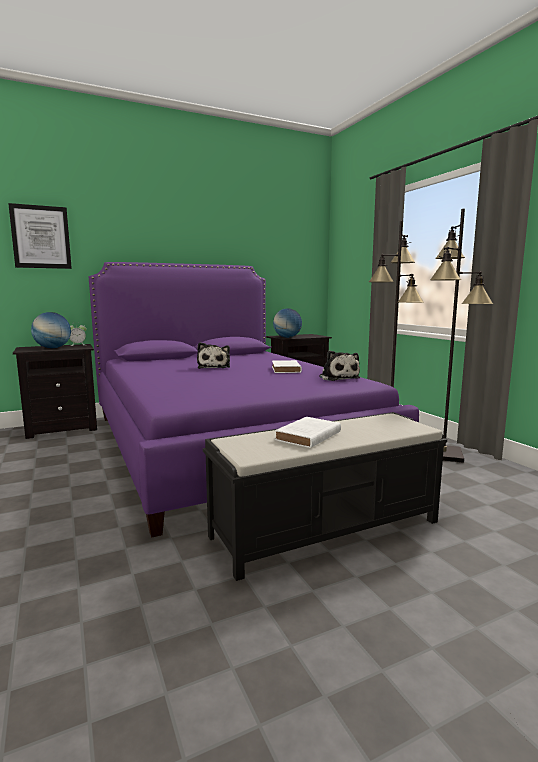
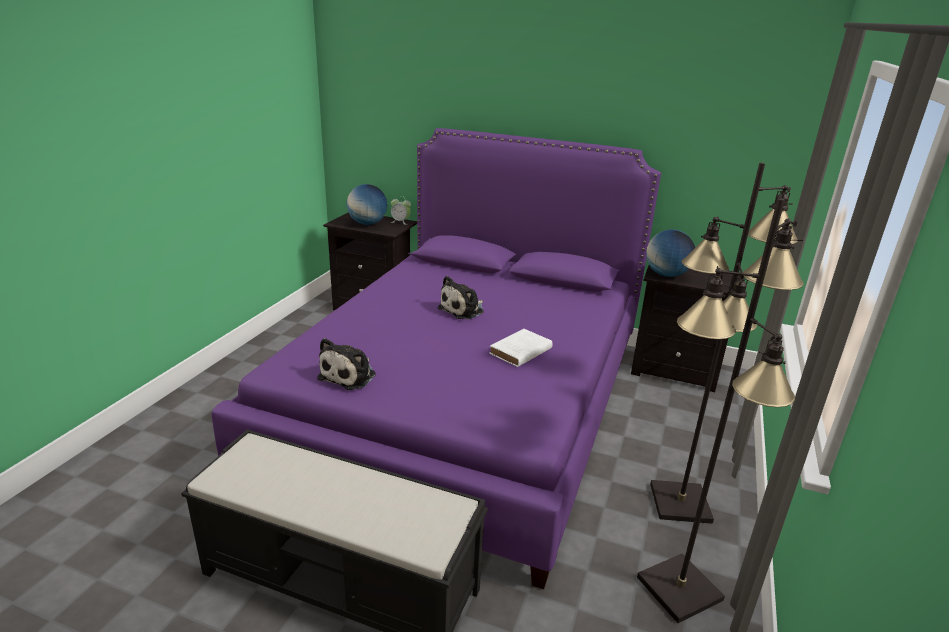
camera: 45 degrees right, 15 degrees up
(41, 237) = (379, 92): picture -> none
(307, 436) = (307, 481): white book -> none
(338, 378) = (528, 402): plush toy -> plush toy (350, 375)

